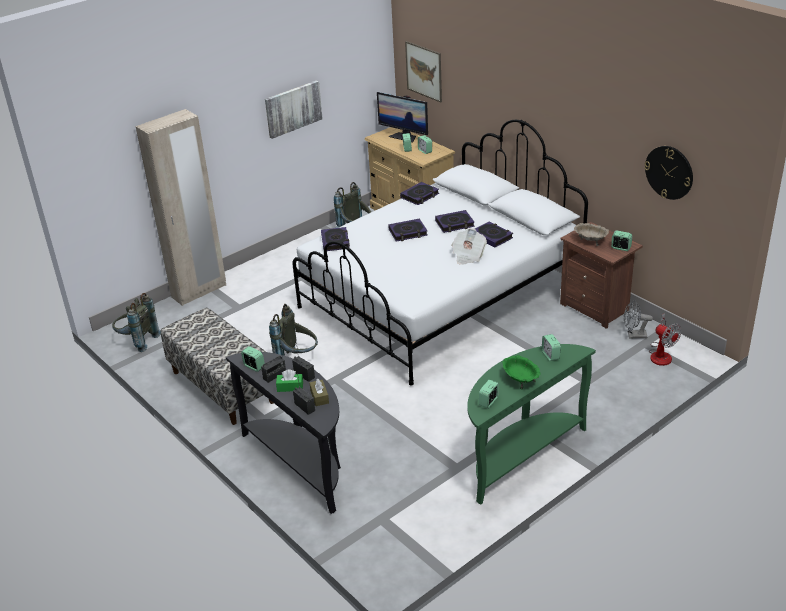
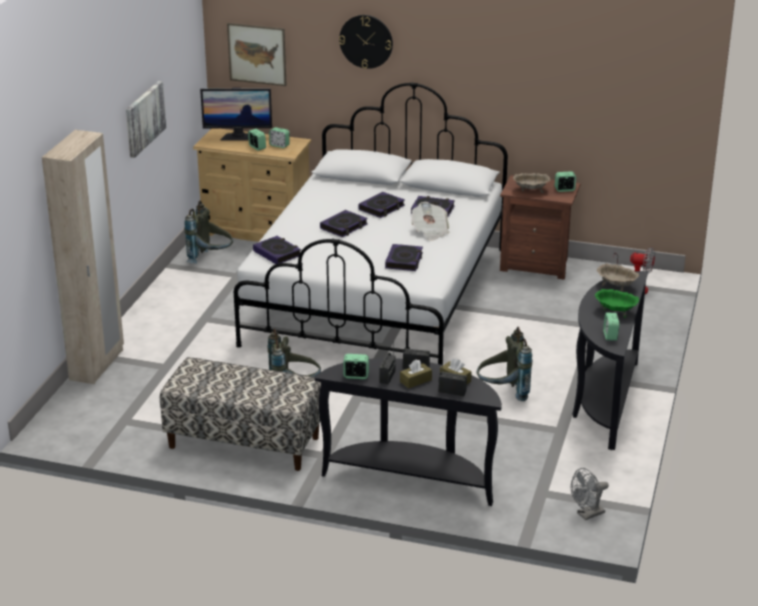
camera: 35 degrees left, 5 degrees down
(137, 341) = (84, 433): grey backpack -> grey backpack (503, 393)
(290, 387) = (415, 381): green tissue box -> brown tissue box
(420, 196) = (312, 191): book -> book (404, 261)
(519, 455) = (604, 402): green console table -> black console table
(550, 355) = (616, 286): alarm clock -> beige bowl
(634, 335) = (594, 278): grey fan -> grey fan (587, 515)
(669, 172) = (608, 98): wall clock -> wall clock (366, 41)

